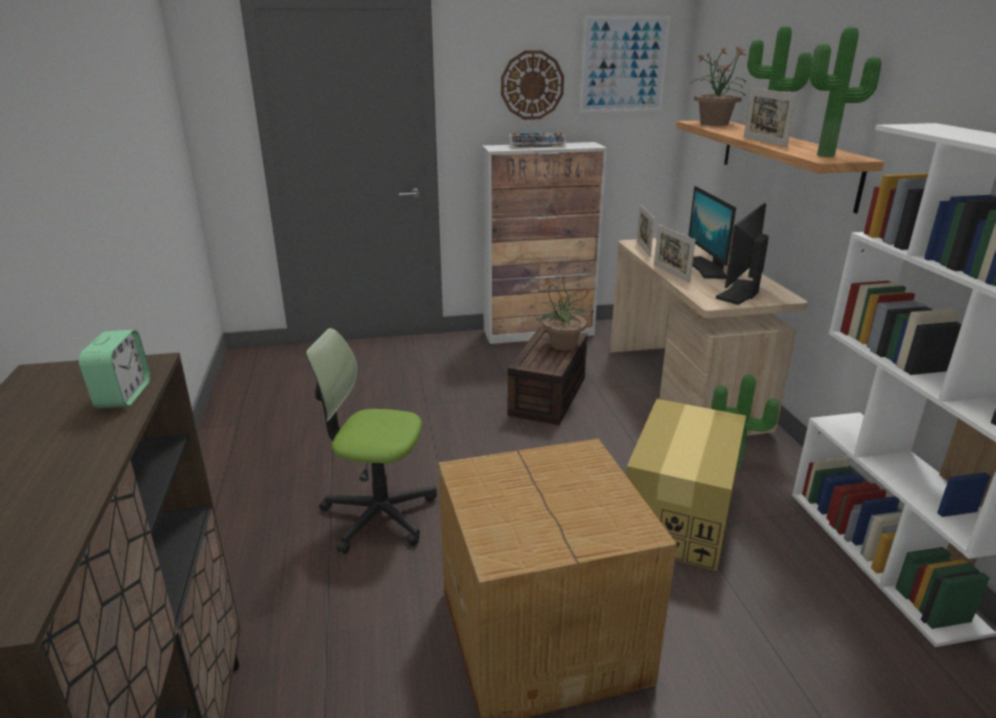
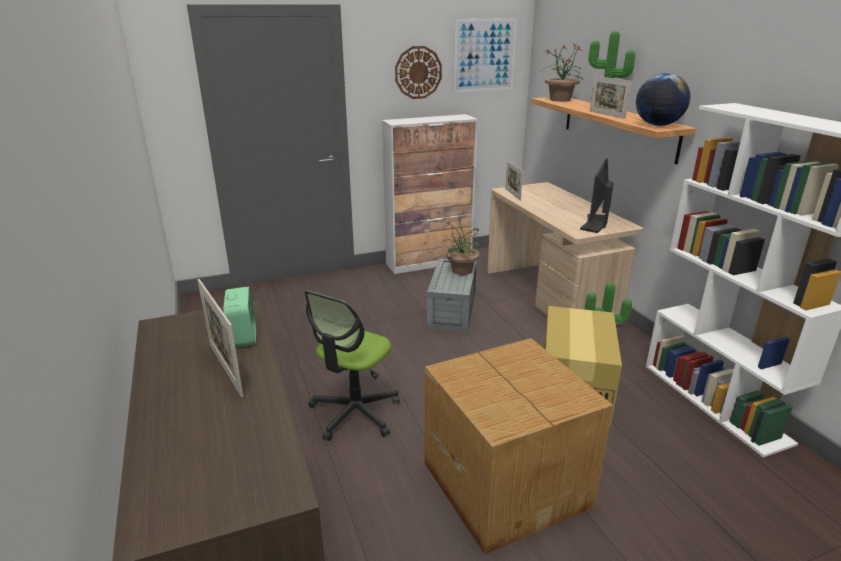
camera: 10 degrees left, 0 degrees up
(378, 515) = (354, 413): office chair -> office chair turned 60 degrees counterclockwise
(537, 146) = (425, 119): keyboard -> none
(549, 396) = (453, 311): brown storage box -> grey storage box
(671, 273) = (541, 212): picture frame -> picture frame (225, 369)
(706, 268) = (563, 207): monitor -> none
(828, 156) = (657, 125): potted plant -> globe

